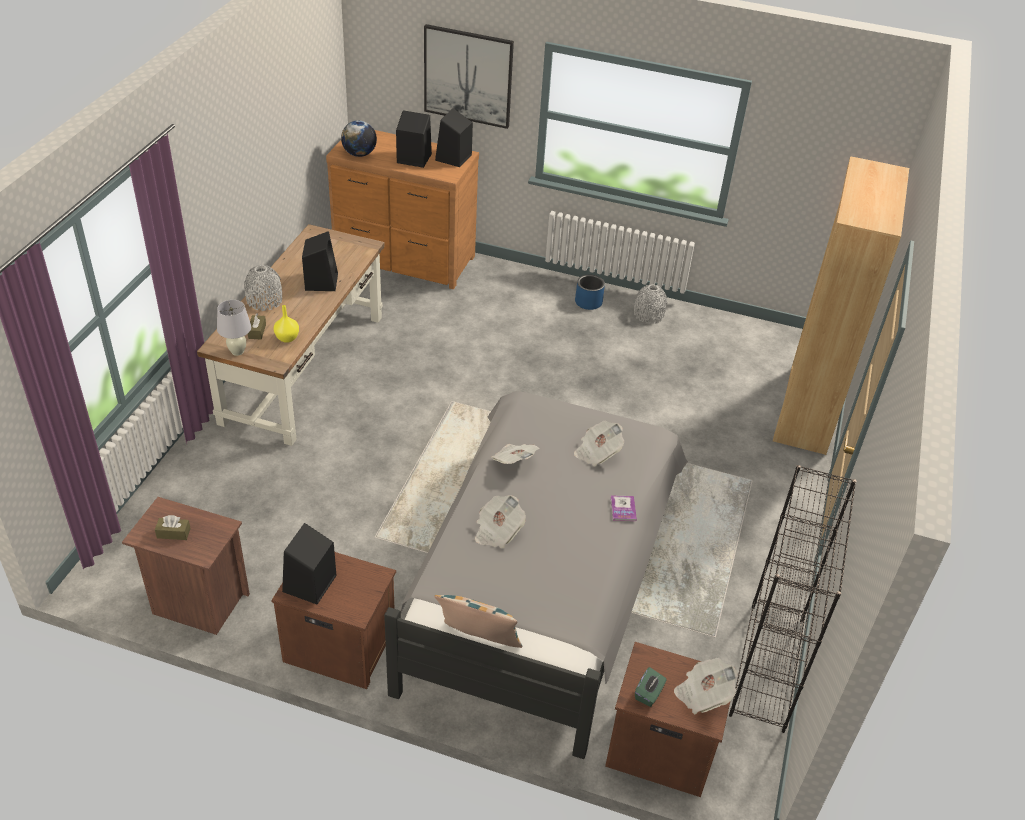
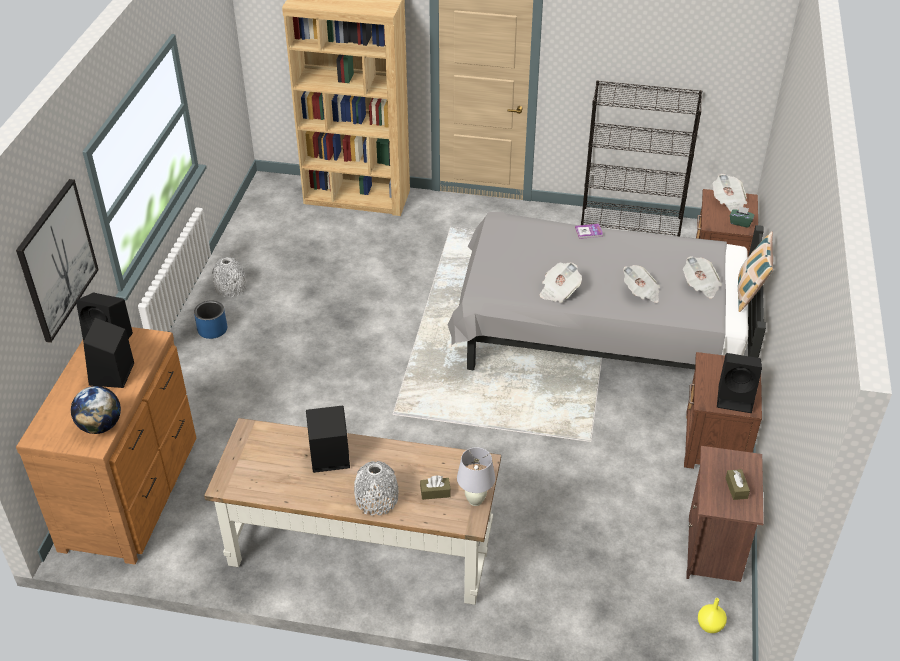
camera: 95 degrees left, 0 degrees up
(287, 338) = (440, 464): yellow vase -> yellow vase (709, 626)
(597, 452) = (531, 247): newspaper -> newspaper (700, 285)

